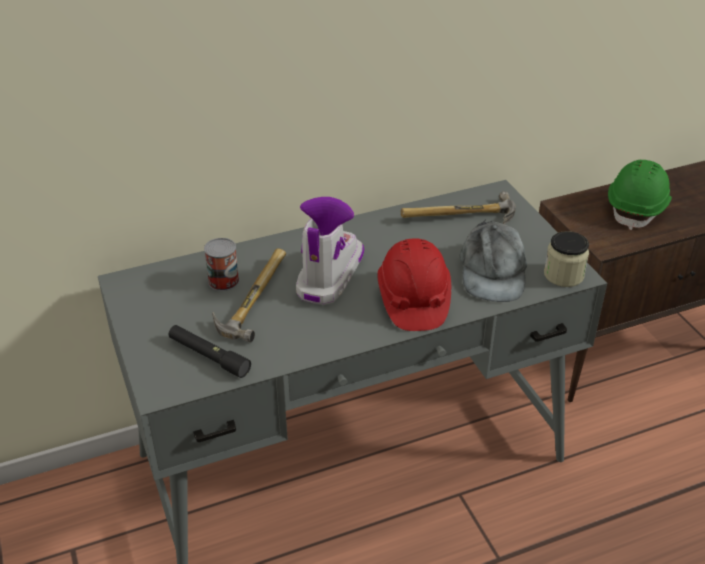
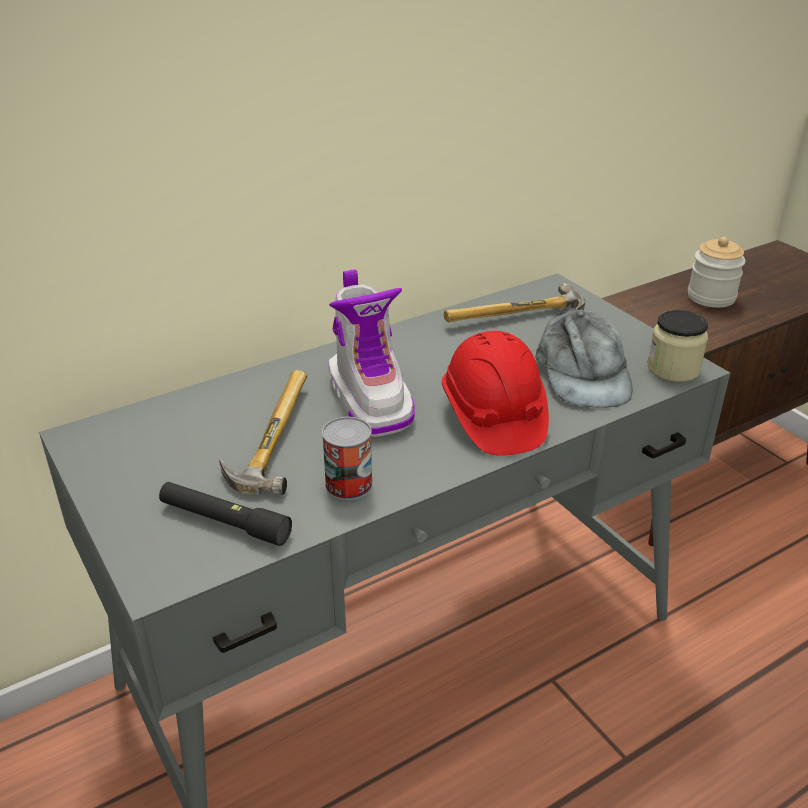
camera: 10 degrees left, 5 degrees down
(223, 281) = (225, 420): can -> can (349, 484)
(329, 275) = (371, 399): boot -> boot turned 150 degrees clockwise
(637, 208) = (711, 297): green hard hat -> jar

